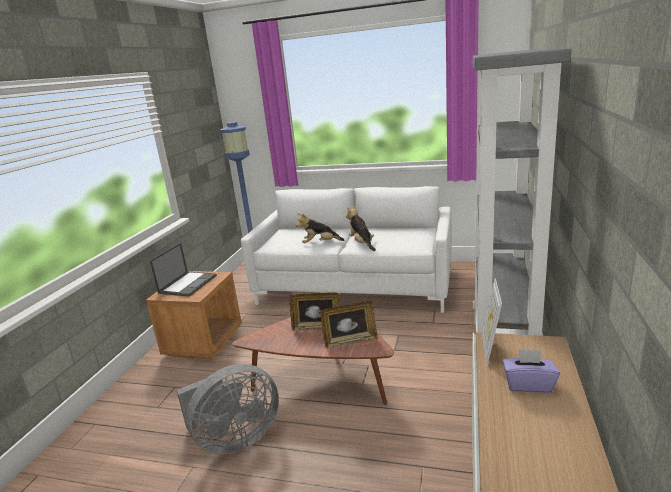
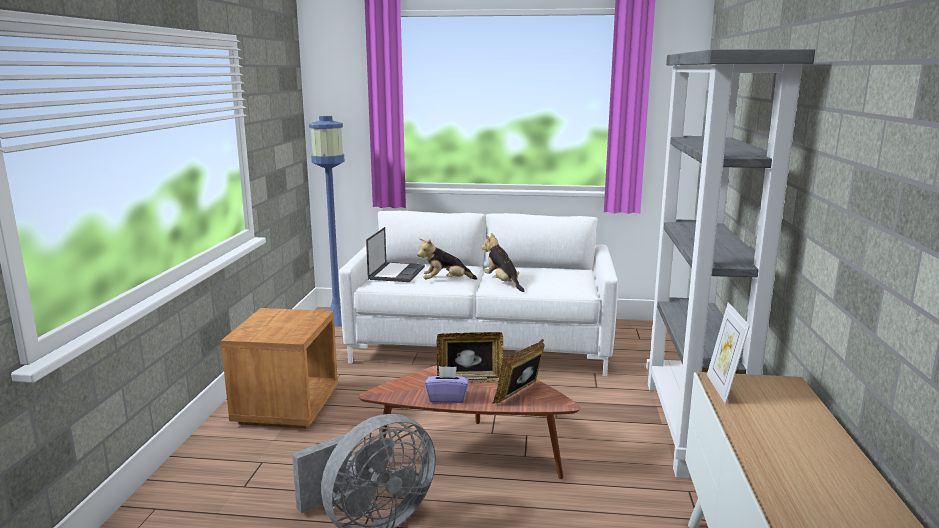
camera: 10 degrees left, 5 degrees down
(188, 284) = (276, 323): laptop -> laptop (396, 272)
(350, 341) = (520, 395): picture frame -> picture frame turned 150 degrees clockwise
(528, 384) = (779, 420): purple tissue box -> purple tissue box (447, 398)

